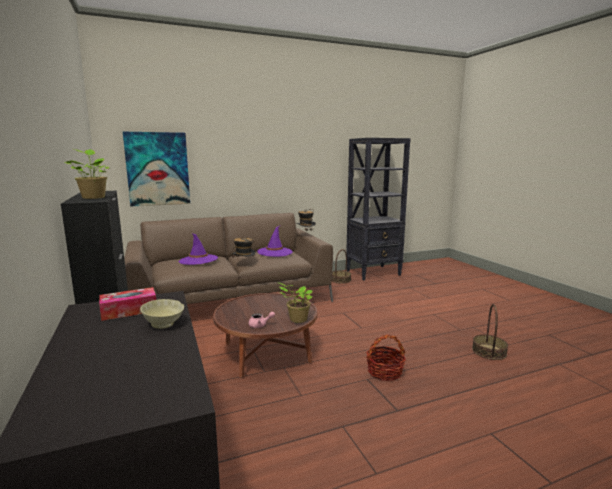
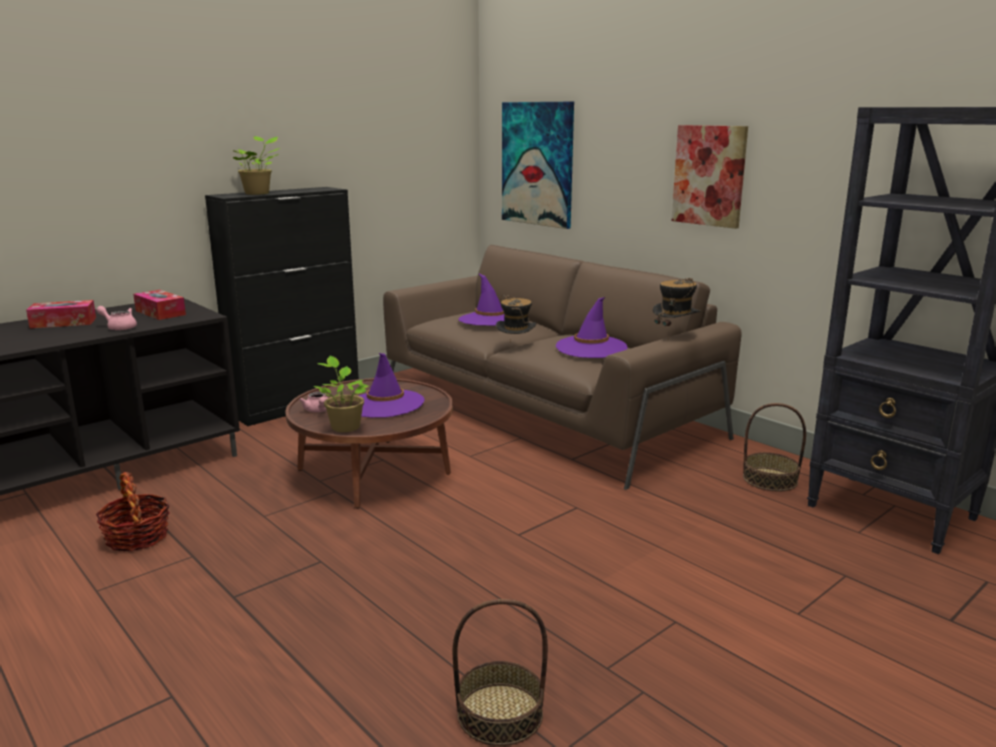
camera: 70 degrees right, 5 degrees up
(96, 352) = (63, 323): none -> tissue box
(163, 325) = (119, 327): beige bowl -> pink teapot
(268, 308) = (385, 404): none -> purple hat
(273, 167) = (709, 175): none -> picture
(384, 372) = (349, 575): basket -> basket (137, 537)

